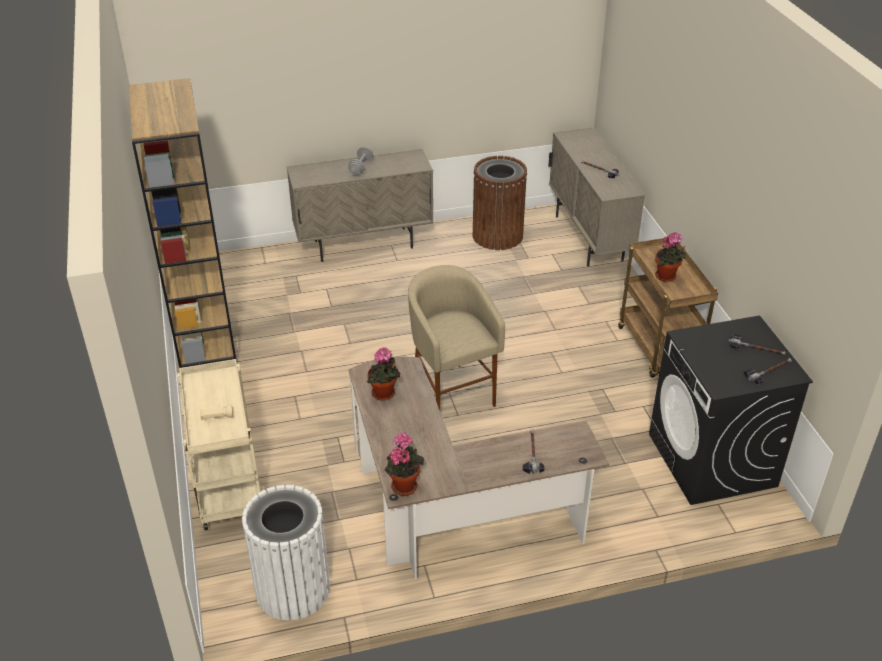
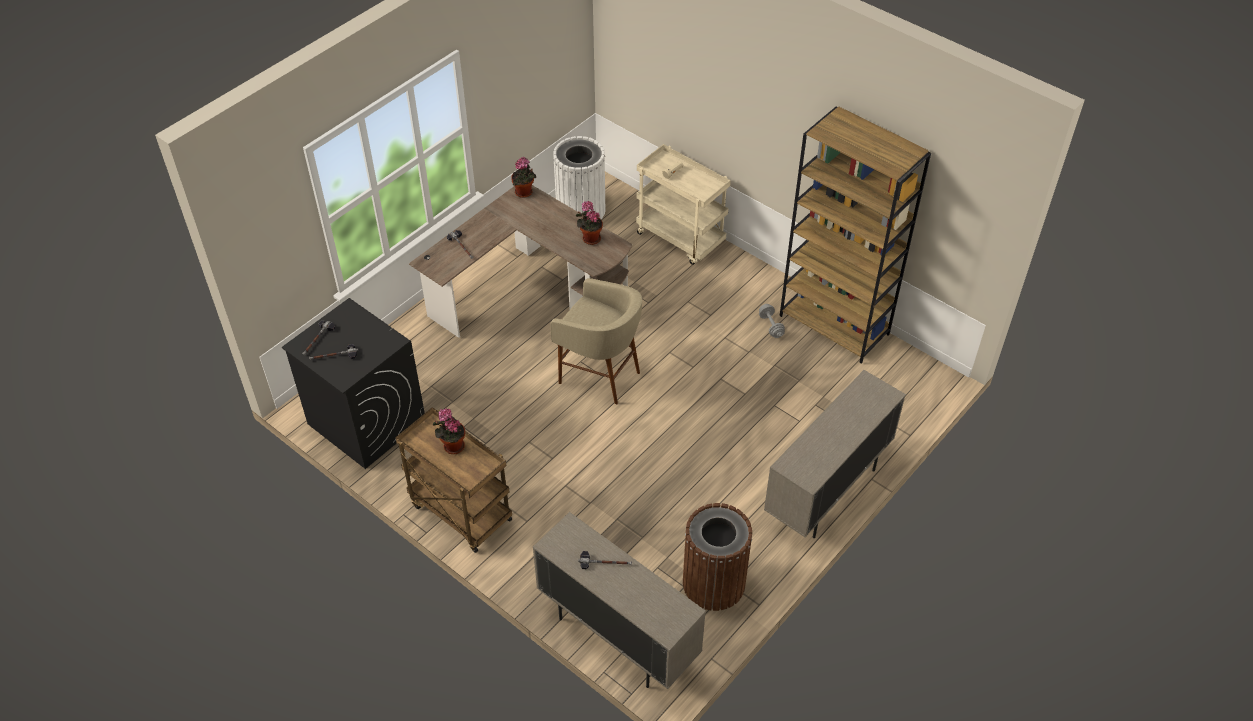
camera: 145 degrees right, 10 degrees up
(361, 167) = (838, 430): grey dumbbell -> grey dumbbell (771, 326)

